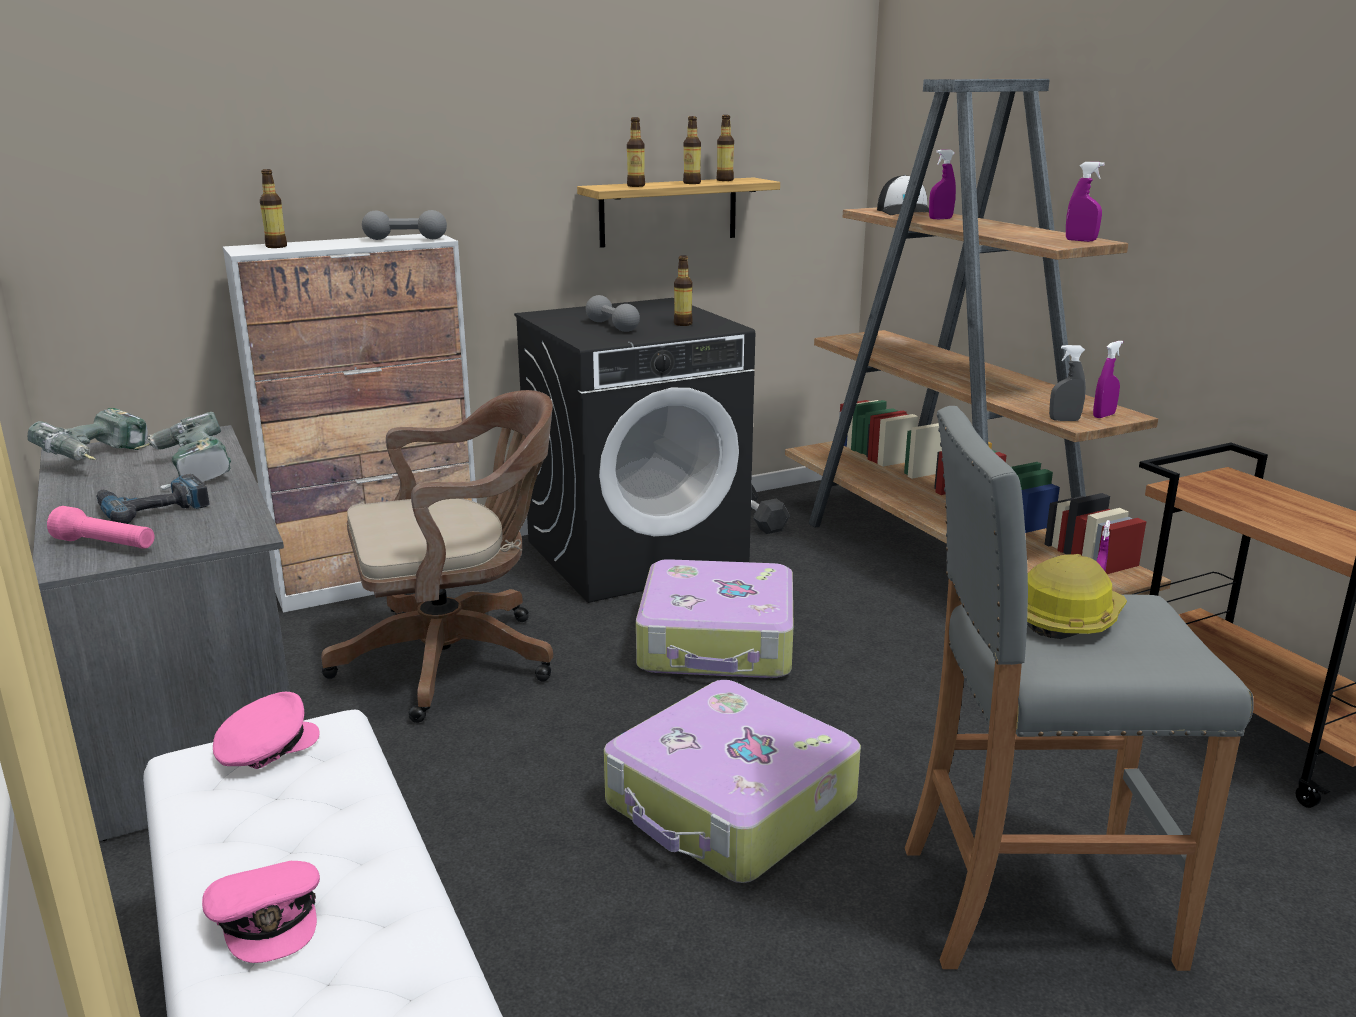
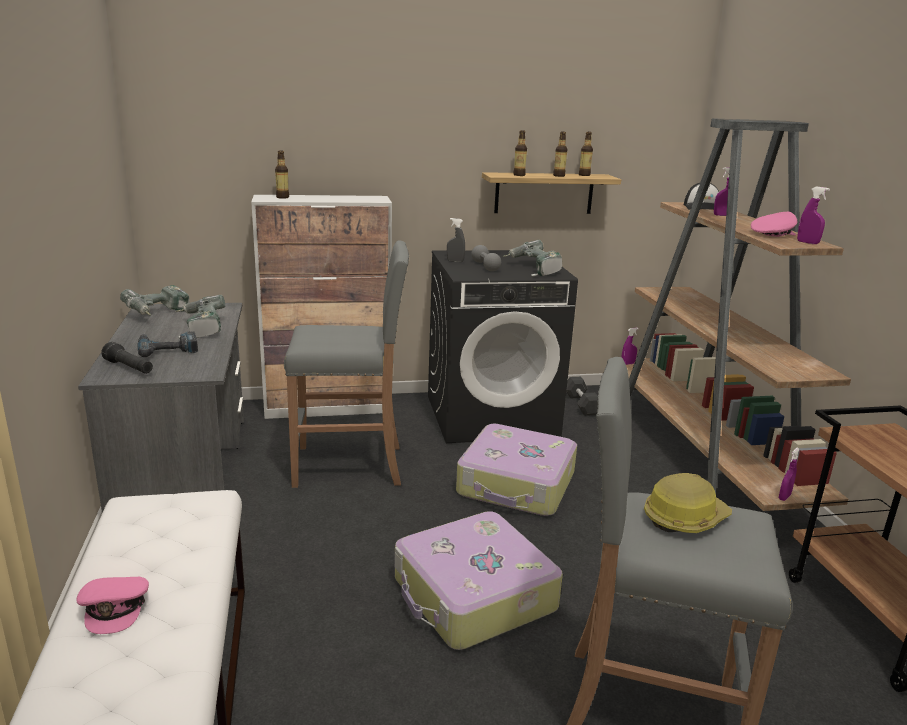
camera: 15 degrees right, 0 degrees up
(106, 545) = (129, 368): pink flashlight -> black flashlight
(265, 748) = (170, 504): pink cap -> pink cap (772, 234)
(405, 239) = (361, 199): grey dumbbell -> none
(457, 659) = (350, 466): brown office chair -> grey stool
(683, 324) = (532, 269): bottle -> power drill
(1064, 420) = (775, 370): grey spray bottle -> grey spray bottle (455, 261)
(1103, 416) = (808, 371): purple spray bottle -> purple spray bottle (627, 364)

